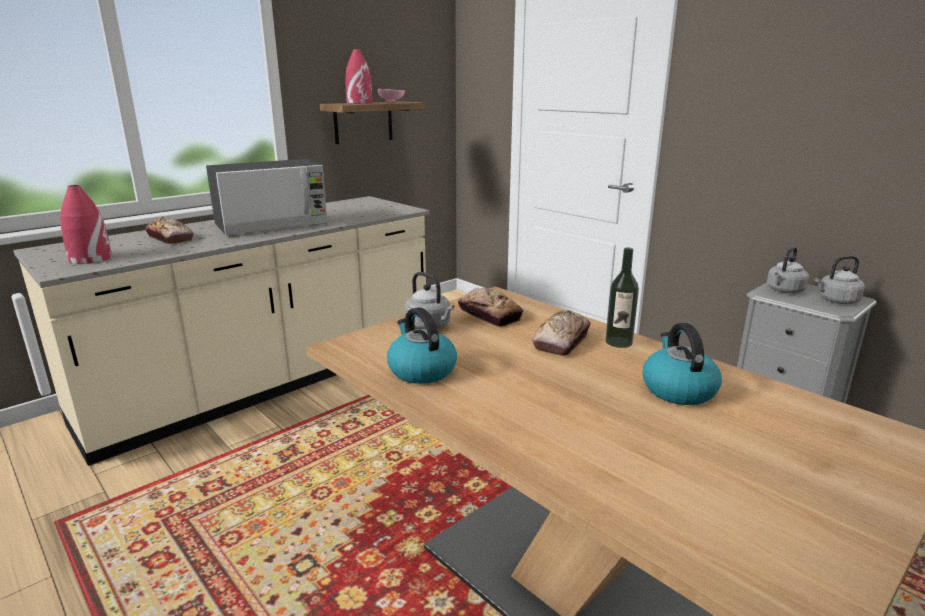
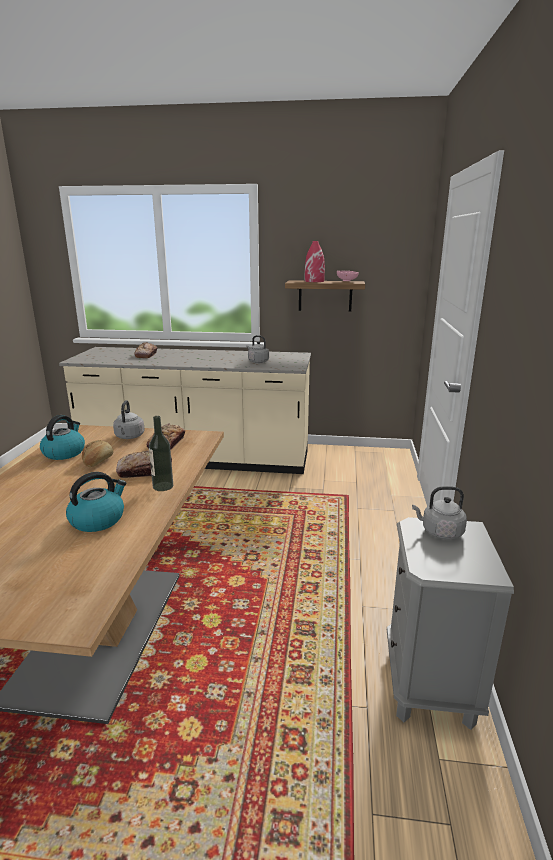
camera: 50 degrees right, 0 degrees up
(90, 259) = (97, 357): red vase -> none
(272, 225) = (201, 359): microwave -> none
(489, 357) = (98, 461): none -> bread
(836, 301) = (457, 564): grey kettle -> grey kettle (257, 361)

